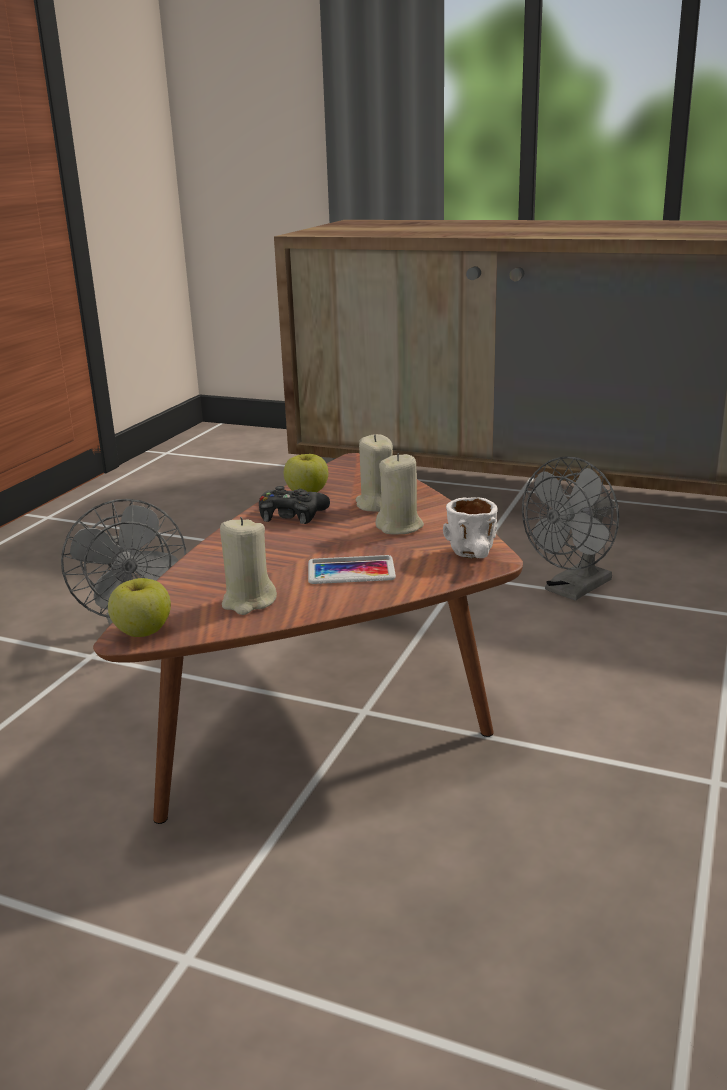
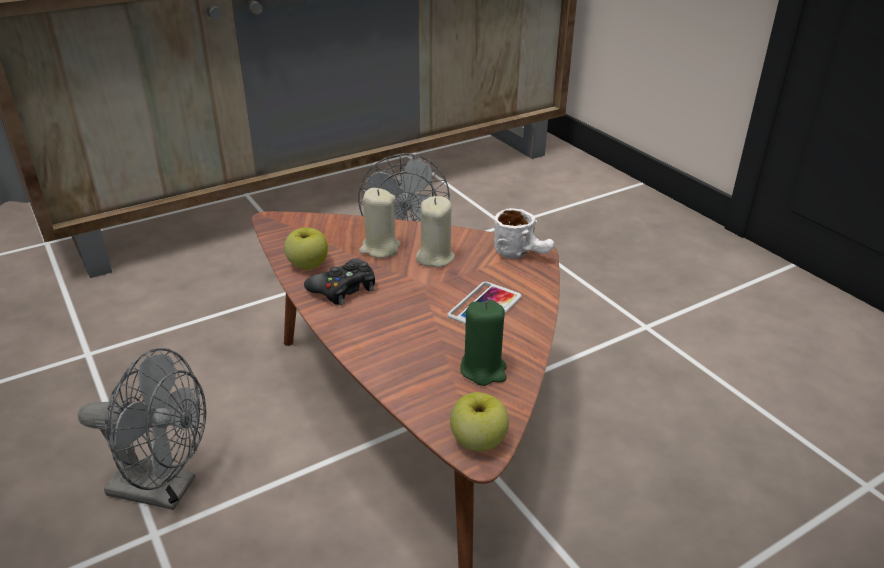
camera: 55 degrees left, 10 degrees up
(248, 602) = (483, 370): beige candle -> green candle

